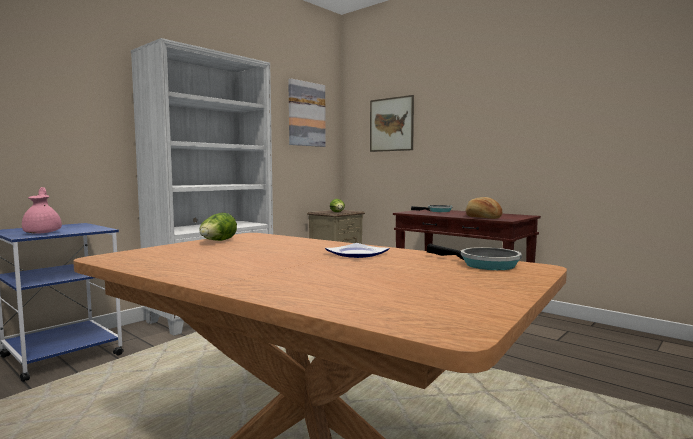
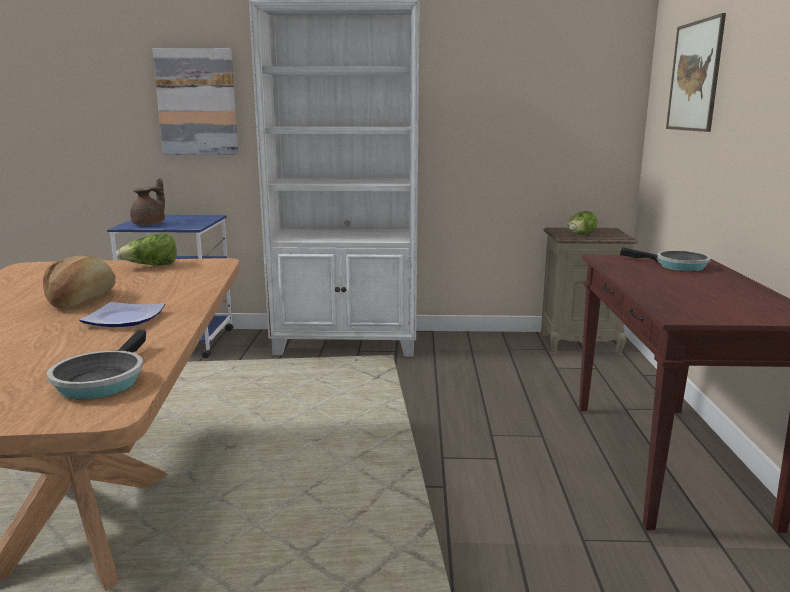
camera: 50 degrees right, 10 degrees up
(43, 232) = (150, 224): pink teapot -> brown teapot
(306, 114) = (561, 63): picture -> picture (197, 102)
(483, 217) = (666, 299): bread -> bread (82, 300)

